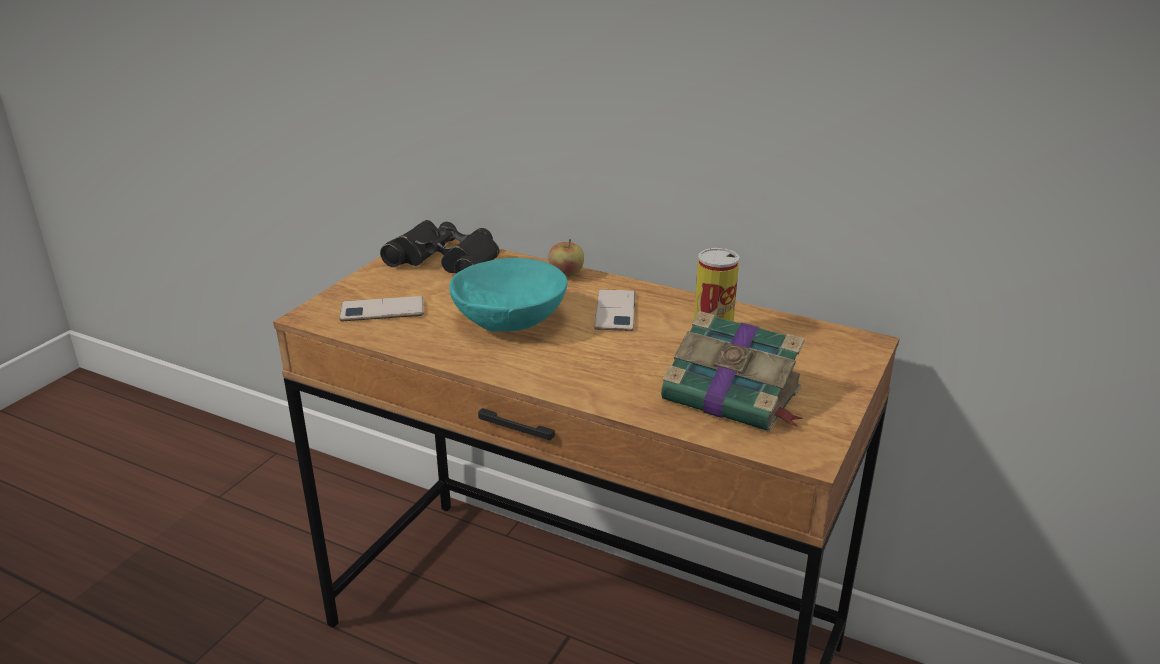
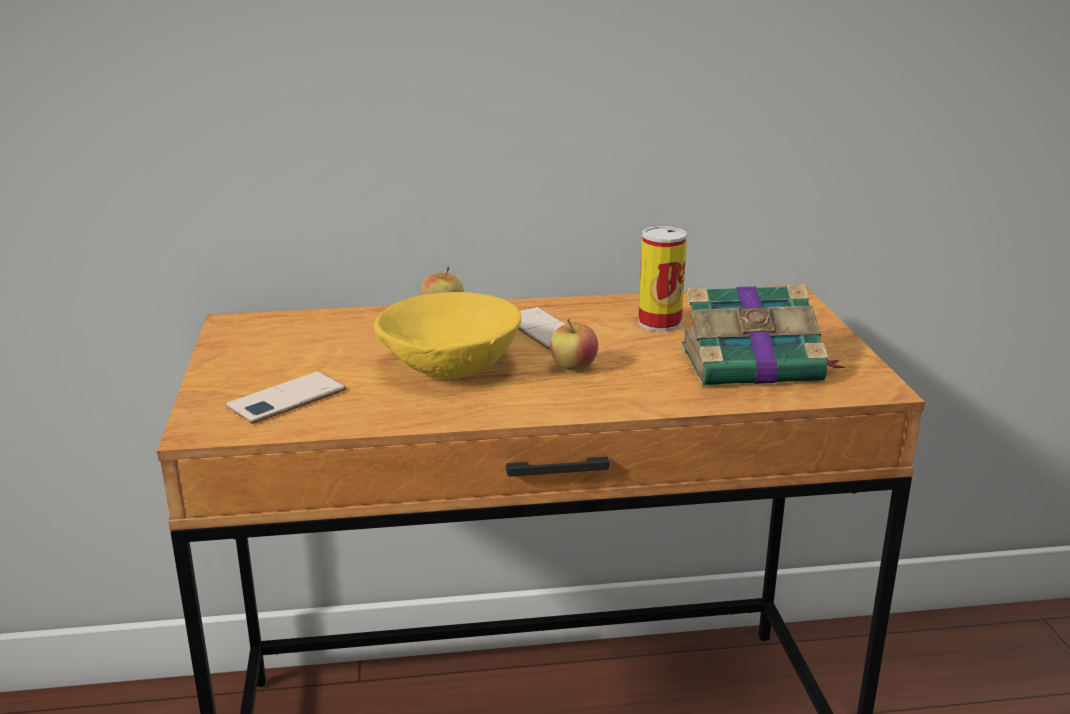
camera: 35 degrees left, 5 degrees down
(445, 261) = (287, 334): black binoculars -> none
(511, 320) = (452, 366): turquoise bowl -> yellow bowl
(591, 350) = (573, 367): none -> apple

